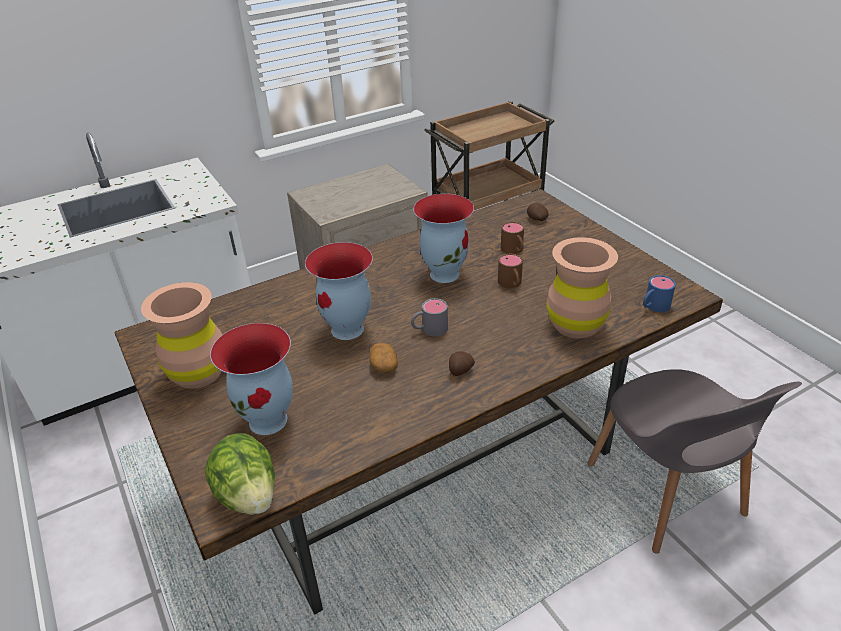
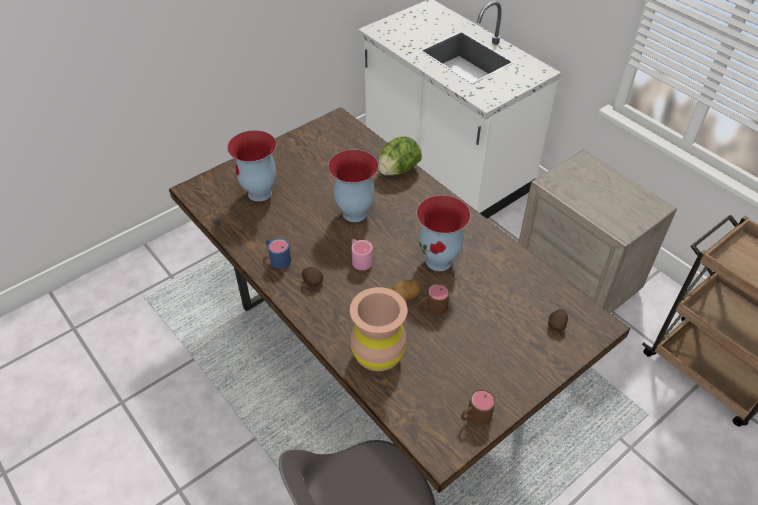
camera: 80 degrees right, 10 degrees up
(198, 373) = (302, 153): brown vase -> none
(248, 495) = (201, 198): lettuce -> lettuce (398, 170)
(383, 365) = (315, 238): potato -> potato (406, 295)
(429, 329) = (360, 259): grey mug -> pink mug
(514, 250) = (490, 308): brown mug -> brown mug (474, 416)
(653, 306) = (415, 419): blue mug -> blue mug (277, 258)

